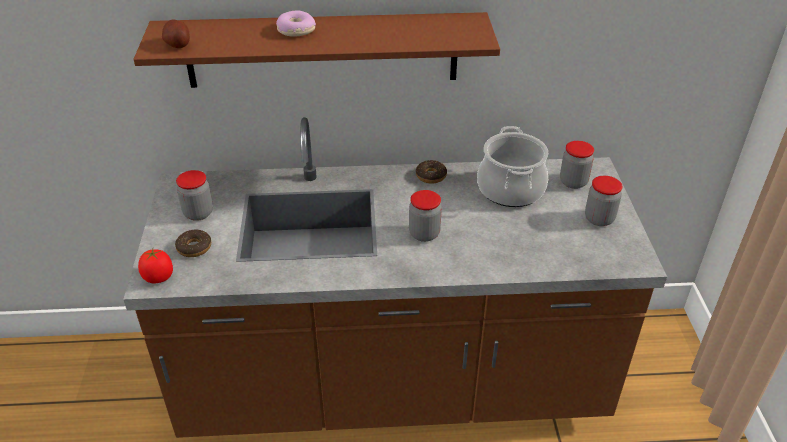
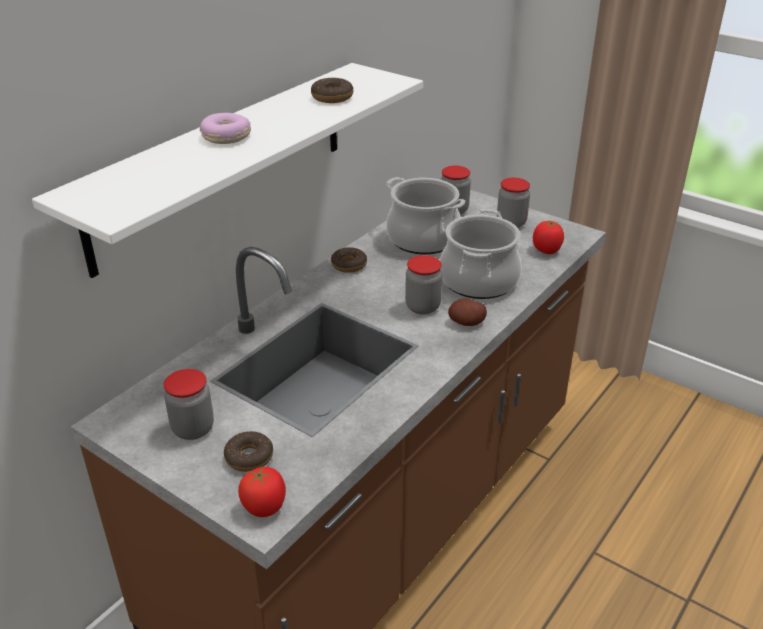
camera: 50 degrees left, 5 degrees down
(178, 44) = (131, 200): potato -> potato (466, 322)
(322, 50) = (223, 163): brown shelf -> white shelf
(410, 32) = (332, 97): none -> donut
(492, 243) = (479, 281): none -> cooking pot
(586, 256) = (547, 250): none -> tomato

